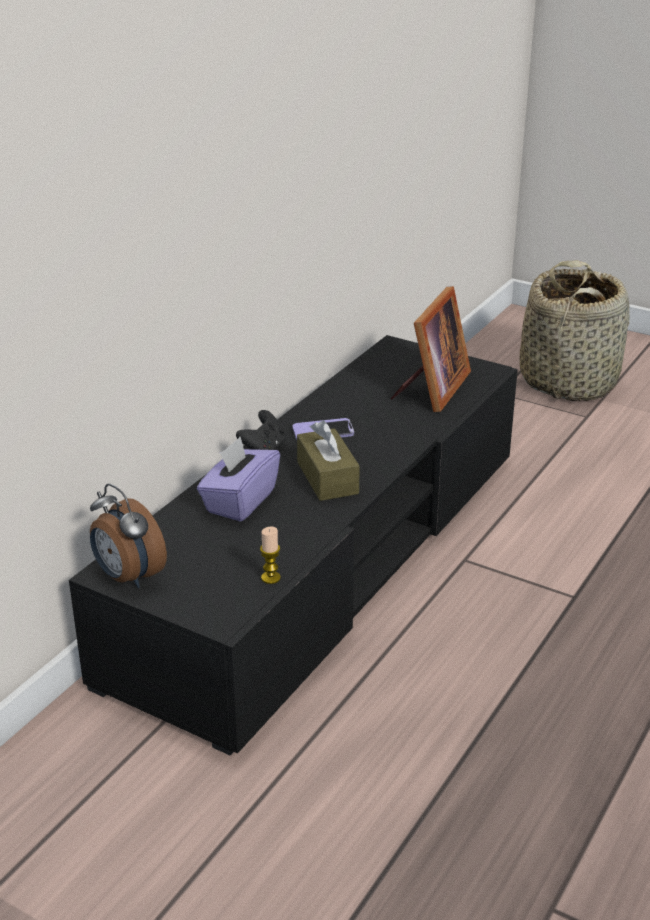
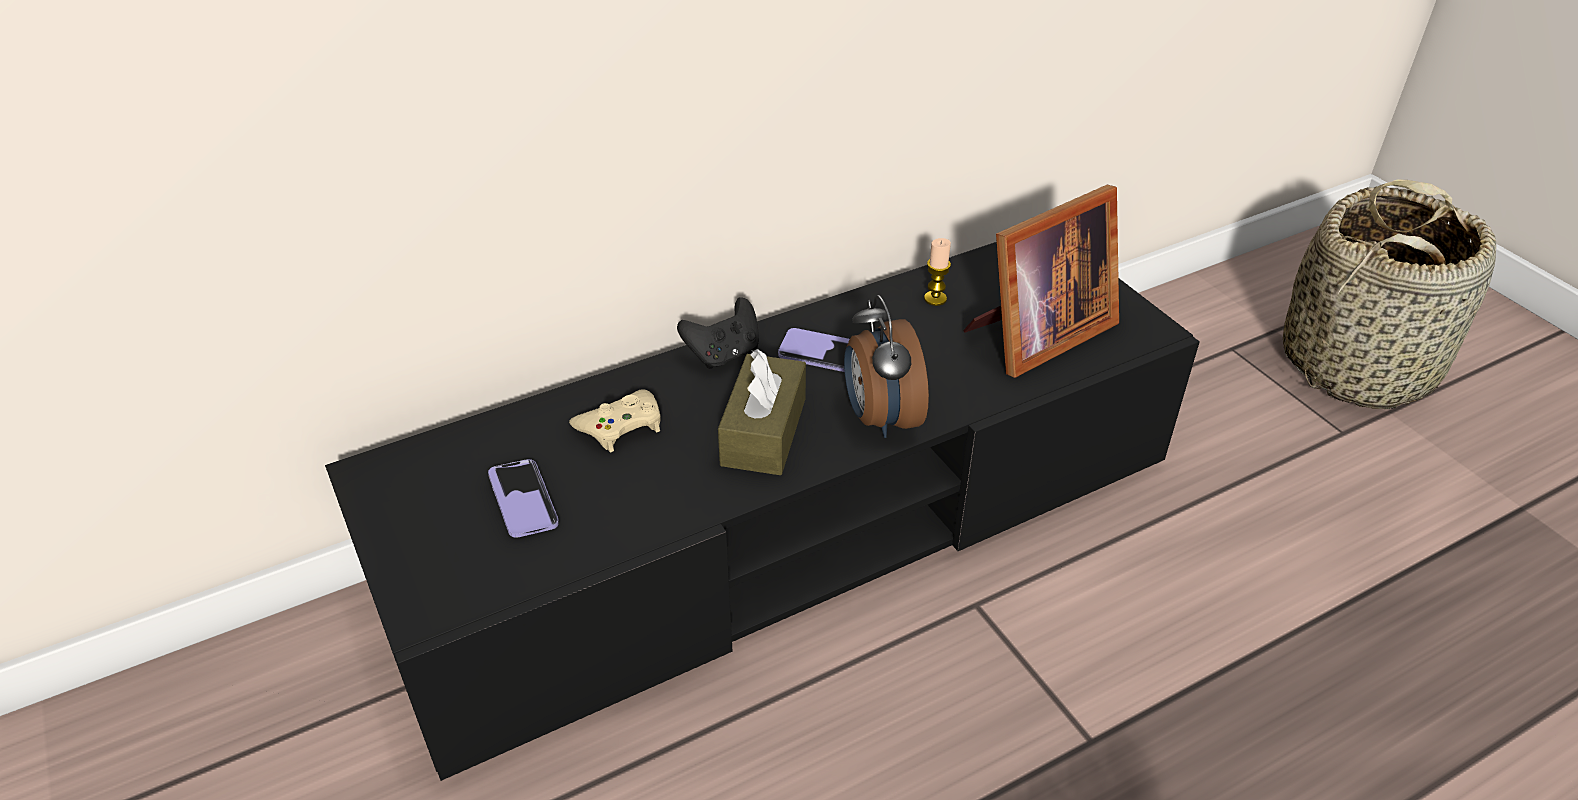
camera: 30 degrees right, 10 degrees up
(127, 577) = (387, 490): alarm clock -> alarm clock (879, 418)
(220, 553) = (523, 500): none -> phone
(239, 501) = (621, 426): purple tissue box -> beige game controller
(270, 578) = (545, 569): candle -> candle (935, 298)

